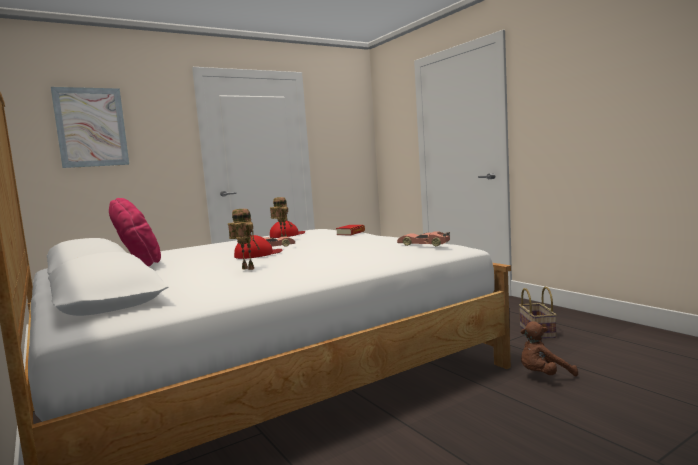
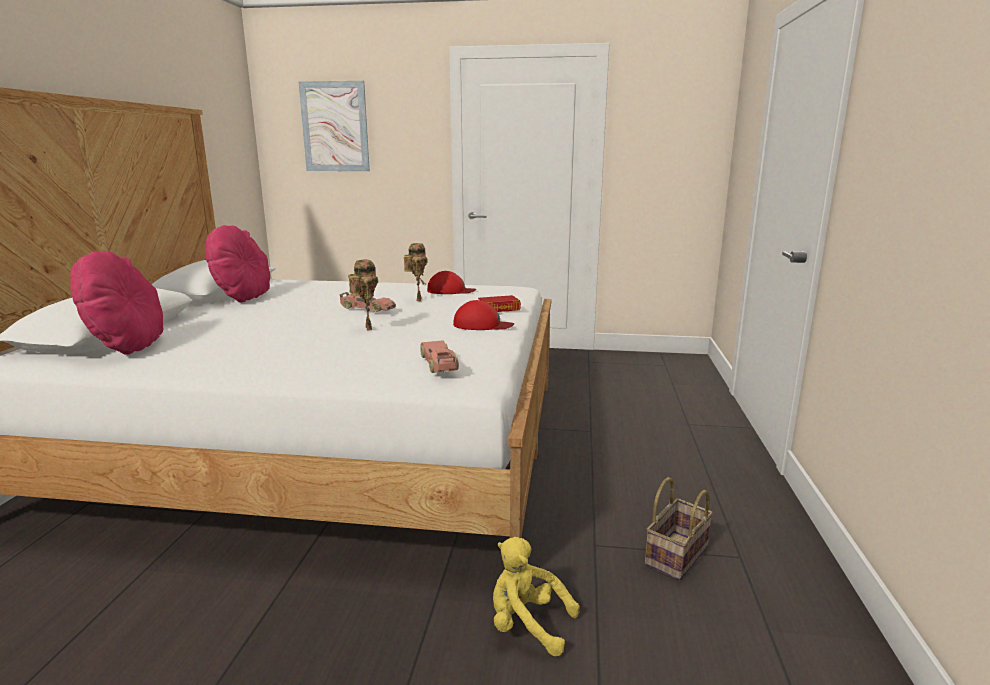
camera: 40 degrees right, 10 degrees up
(176, 293) = (128, 348): none -> pink pillow
(246, 269) = (246, 336): toy robot -> toy robot (366, 328)
(258, 254) = (317, 317): red cap -> red cap (482, 325)
(543, 375) = (527, 625): brown plush toy -> yellow plush toy

